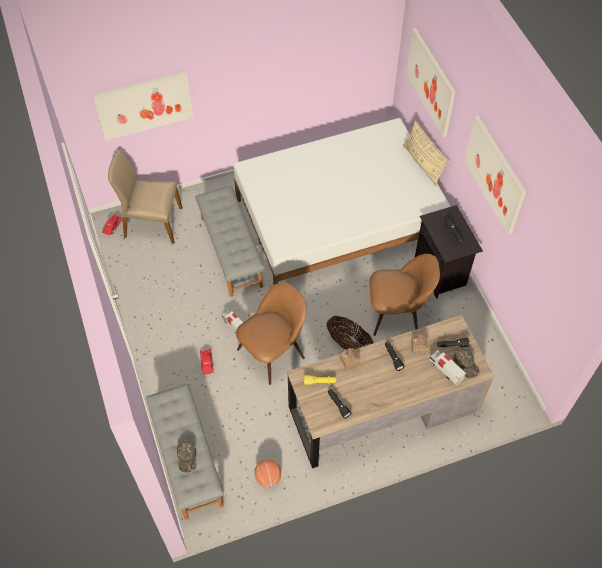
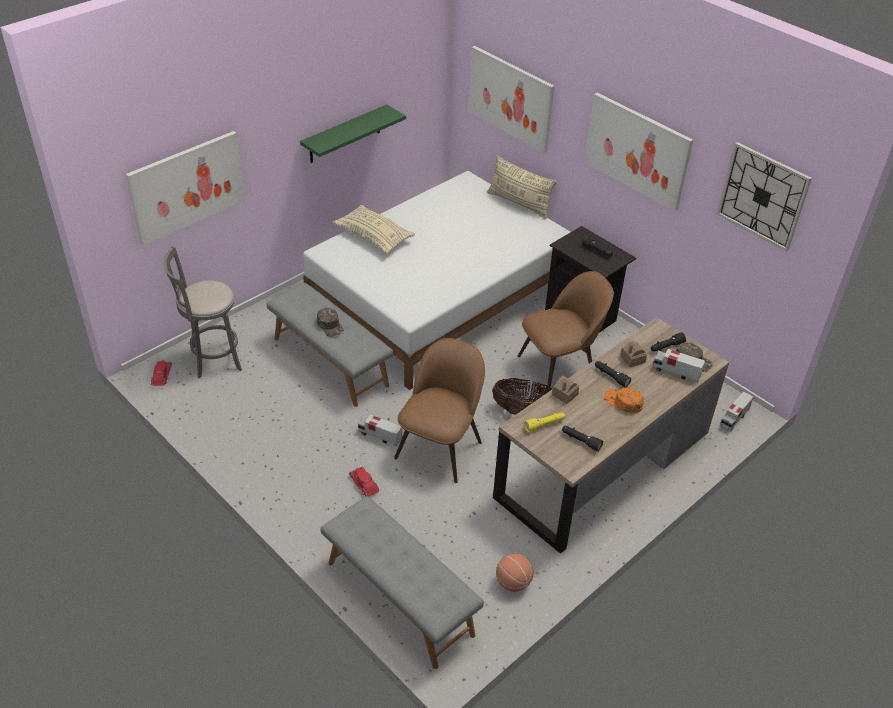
camera: 25 degrees left, 15 degrees down
(152, 222) = (213, 359): beige chair -> grey stool
(187, 457) = (416, 574): green cap -> green cap (330, 325)
(290, 77) = (345, 134): none -> green shelf
(292, 164) = (374, 236): none -> beige pillow
(389, 382) = (623, 402): none -> orange cap
(508, 406) = (734, 419): none -> toy truck
(559, 262) = (762, 196): none -> wall clock

